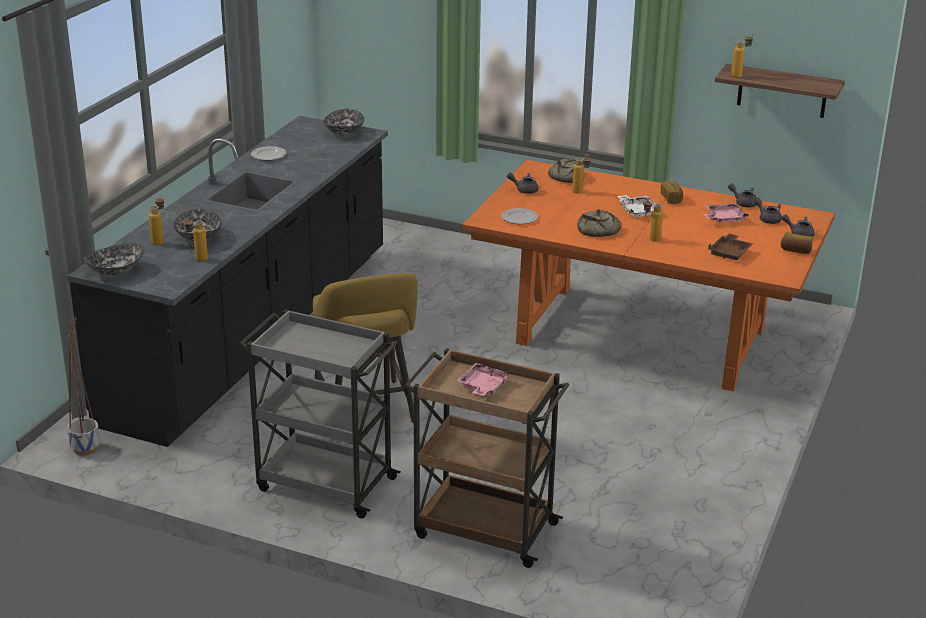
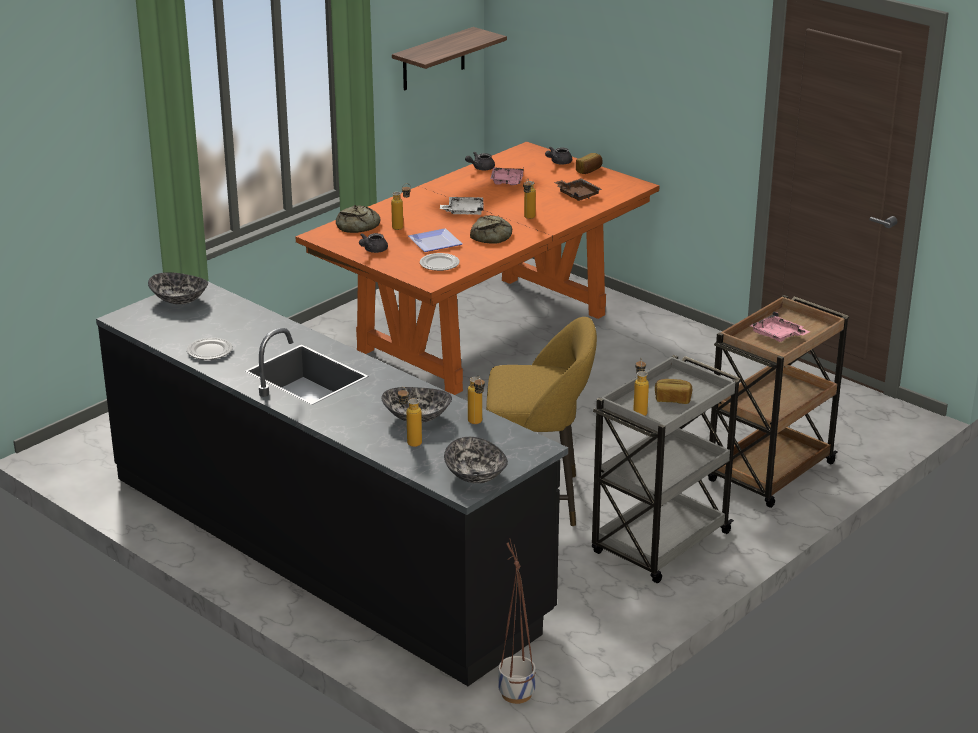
camera: 70 degrees left, 0 degrees up
(561, 211) = (437, 243): none -> plate
(672, 199) = (448, 193): bread -> bread (672, 399)
(740, 75) = (429, 55): bottle -> bottle (639, 411)
(768, 219) = (520, 166): grey teapot -> none

